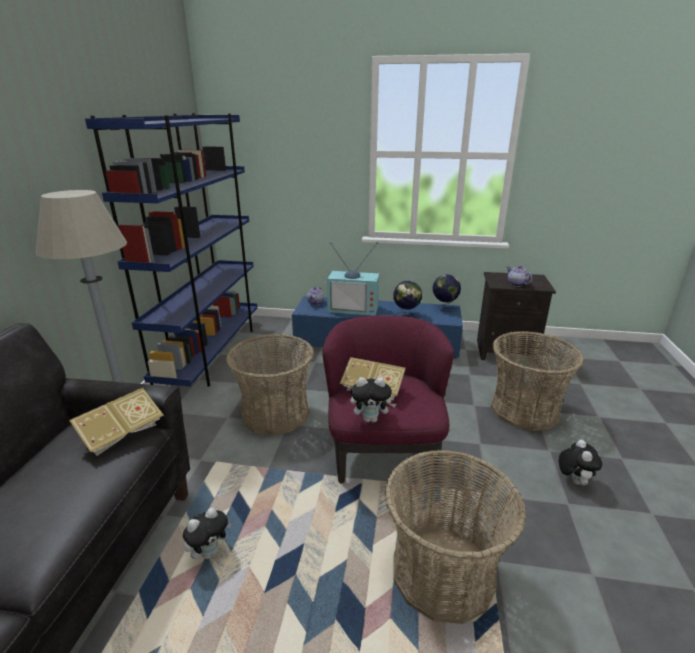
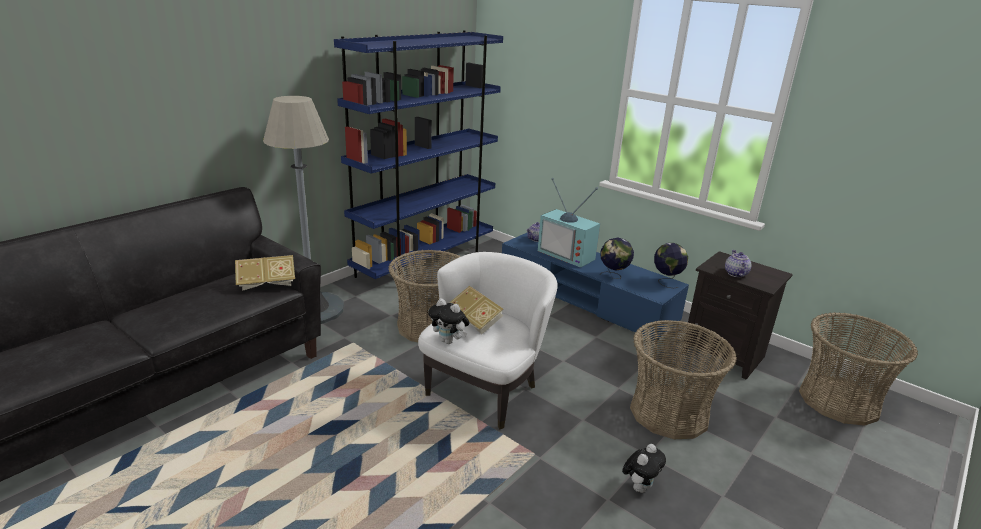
camera: 30 degrees right, 0 degrees up
(210, 551) = (298, 396): plush toy -> none
(383, 453) = (485, 389): purple armchair -> white armchair
(443, 573) = (437, 487): basket -> basket (839, 400)

